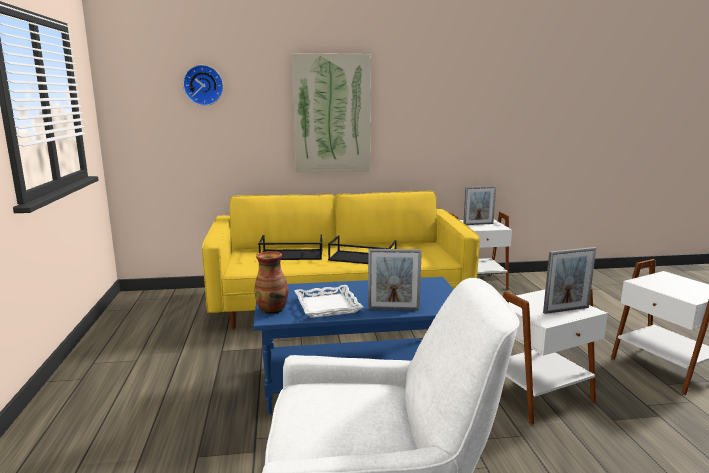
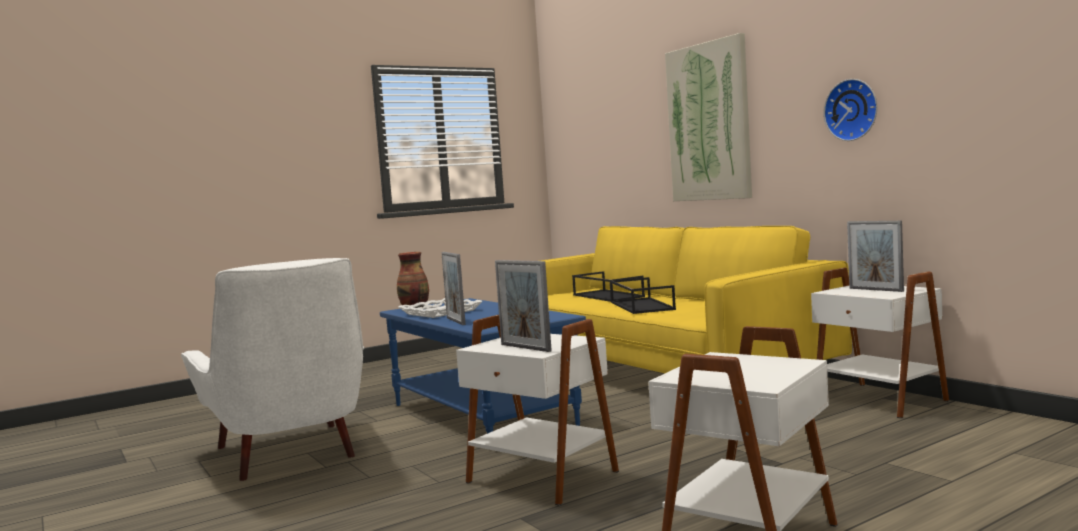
camera: 65 degrees right, 10 degrees down
(203, 85) = (604, 106): wall clock -> wall clock (853, 110)

